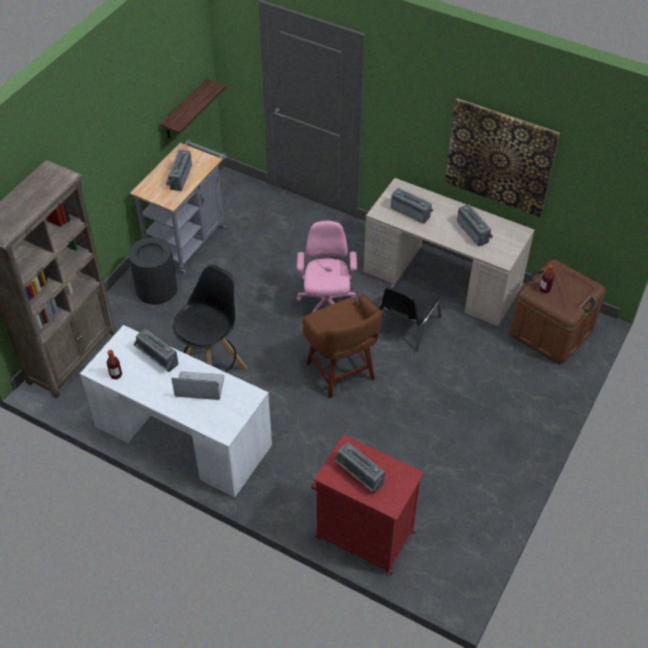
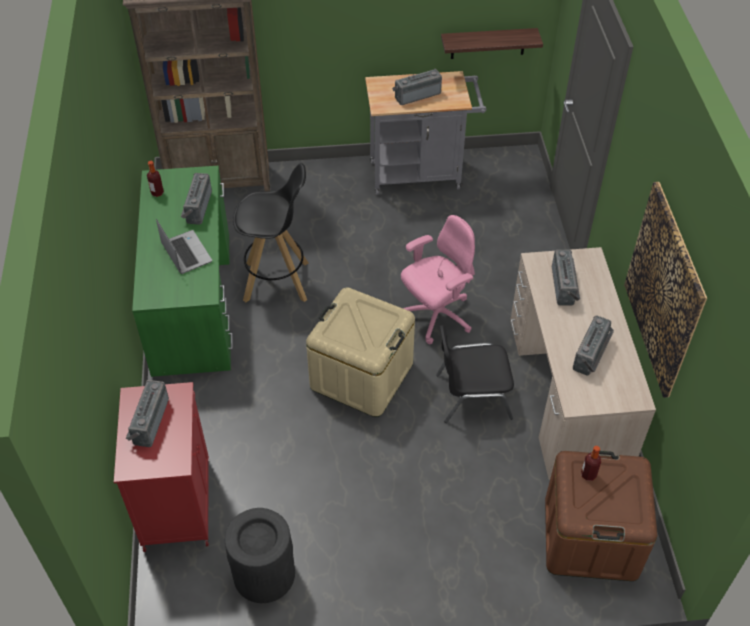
camera: 55 degrees right, 0 degrees up
(156, 289) = (341, 187): black trash can -> black trash can (264, 574)
(183, 435) = (193, 300): white desk -> green desk
(341, 373) = (361, 375): brown stool -> beige storage box

